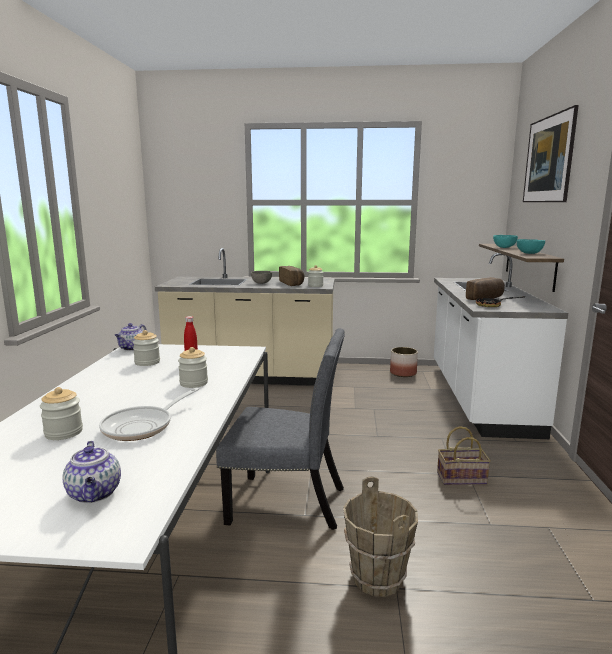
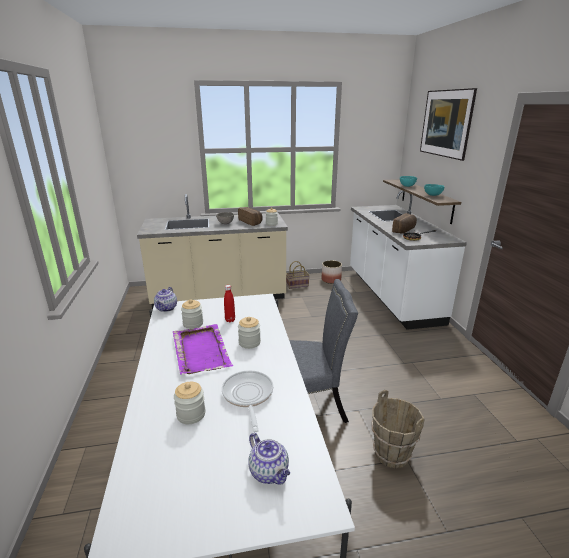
camera: 15 degrees left, 10 degrees up
(132, 383) = (201, 350): none -> purple tray
(142, 426) = (248, 396): frying pan -> frying pan turned 150 degrees clockwise
(462, 478) = (409, 365): basket -> basket (297, 285)

